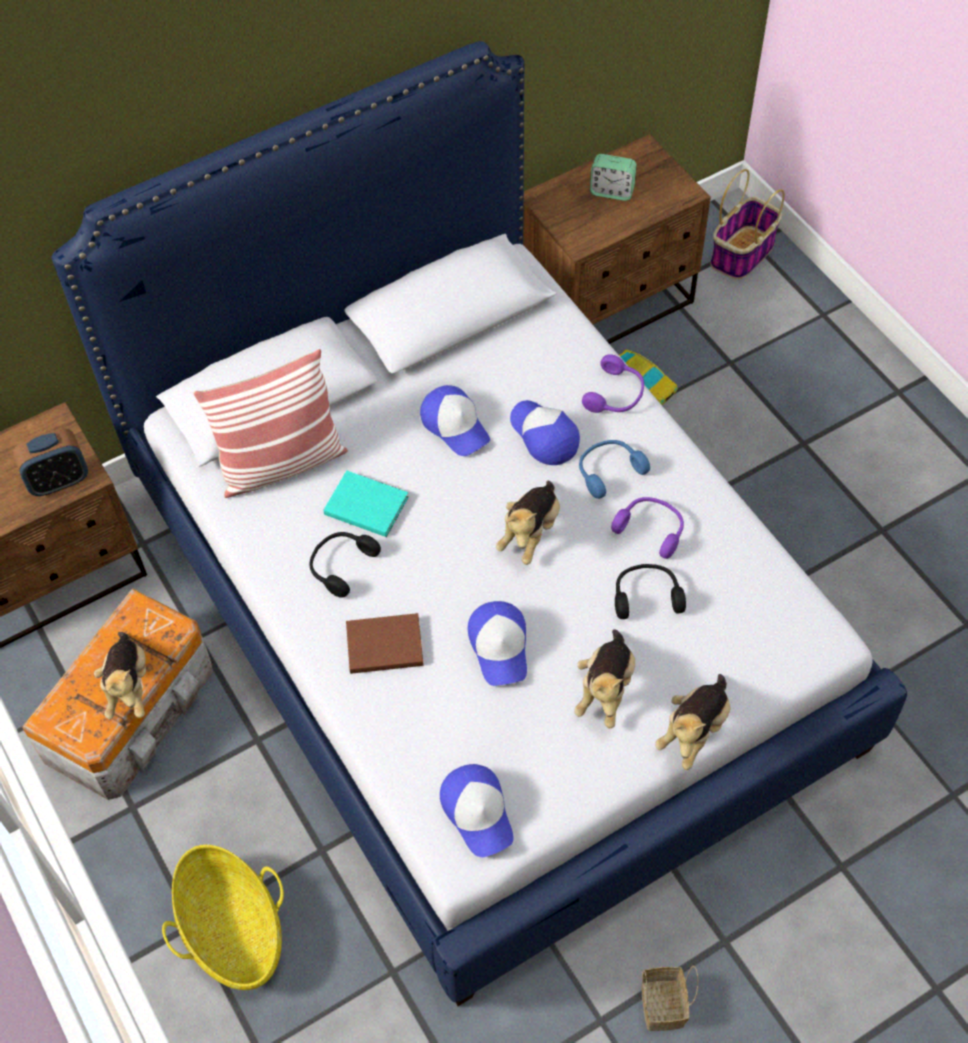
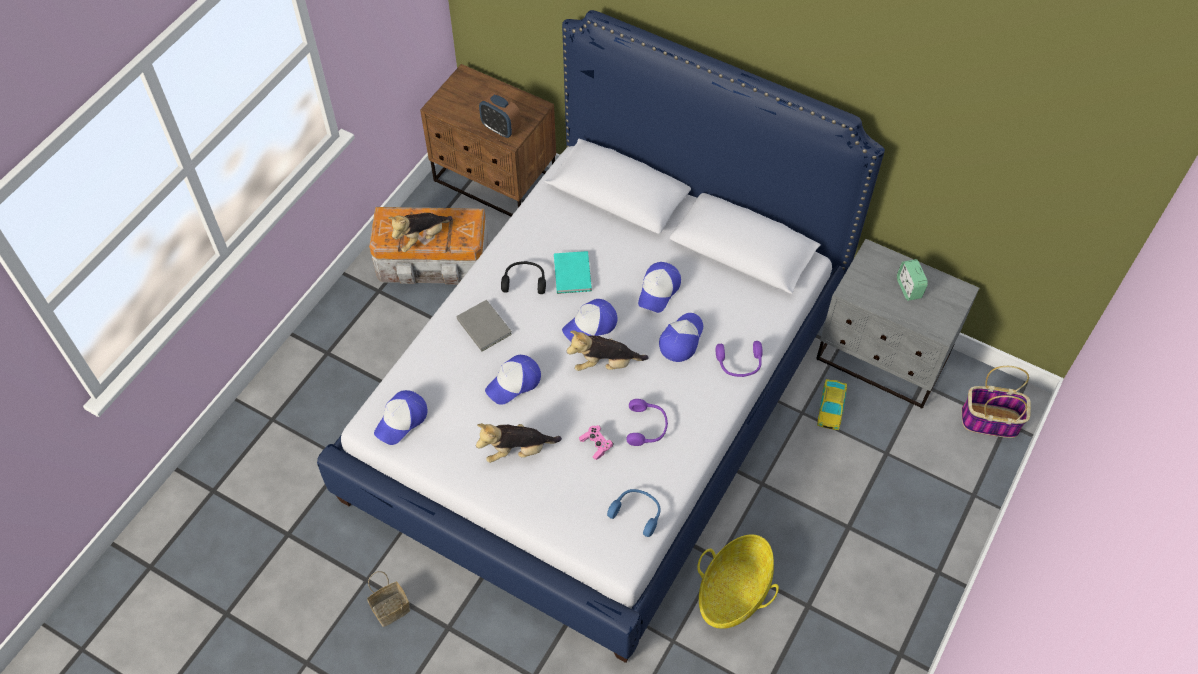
camera: 60 degrees right, 0 degrees up
(232, 930) = (332, 372): basket -> basket (734, 592)
(281, 464) = (576, 220): pillow -> none
(382, 644) = (484, 325): brown book -> grey book
(462, 521) = (590, 325): none -> cap
(608, 304) = (882, 358): brown nightstand -> grey nightstand
(608, 471) = (676, 385): blue headphones -> blue headphones (637, 513)
(646, 595) = (596, 445): black headphones -> pink game controller
(694, 731) = (514, 509): plush toy -> none

